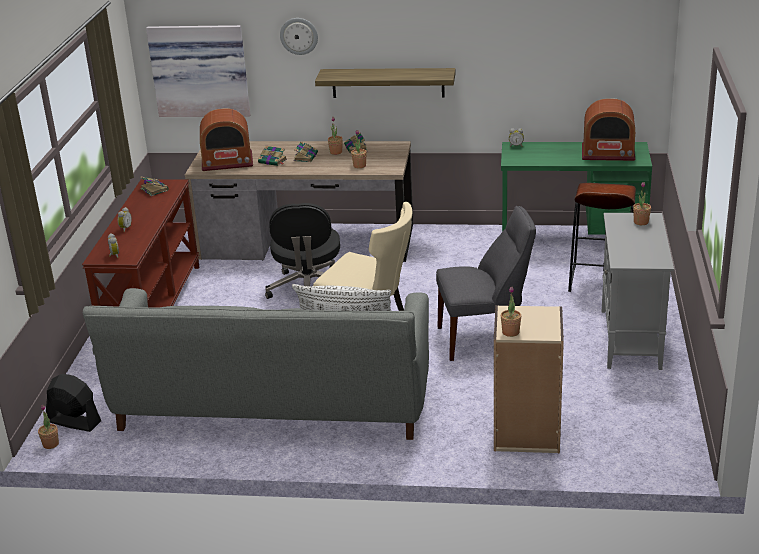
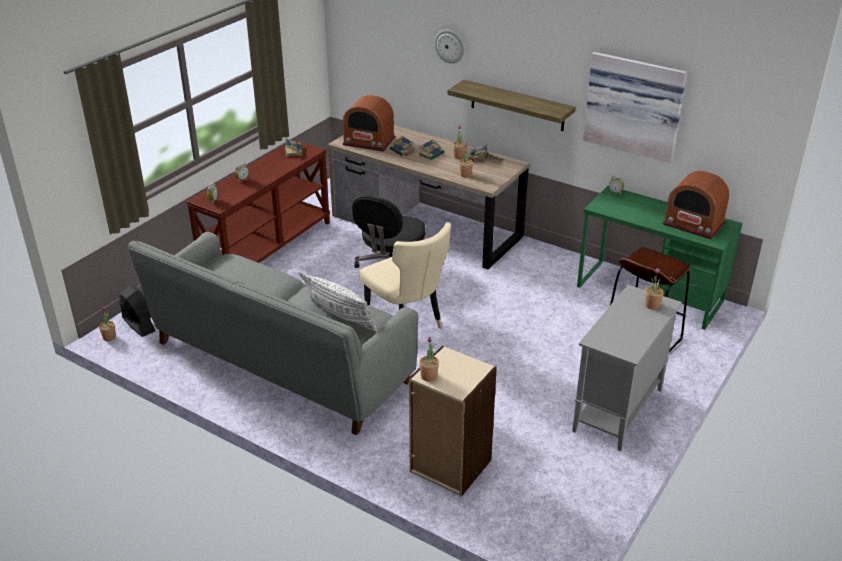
camera: 25 degrees right, 5 degrees up
(200, 70) = (372, 57): picture -> picture (634, 105)
(485, 339) = (492, 364): grey chair -> none

